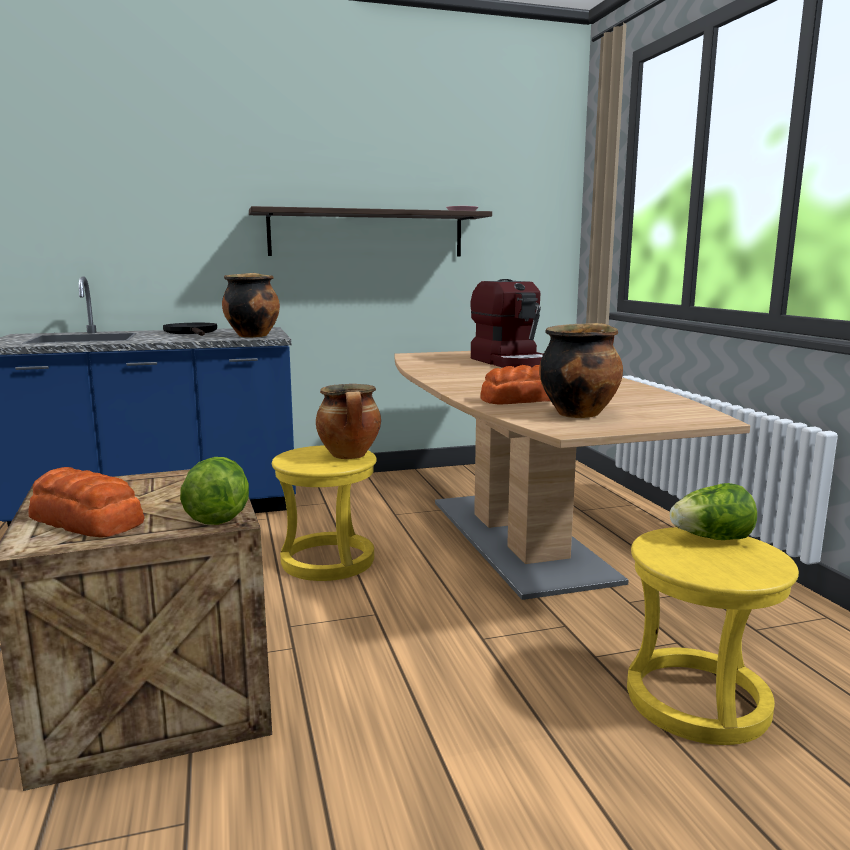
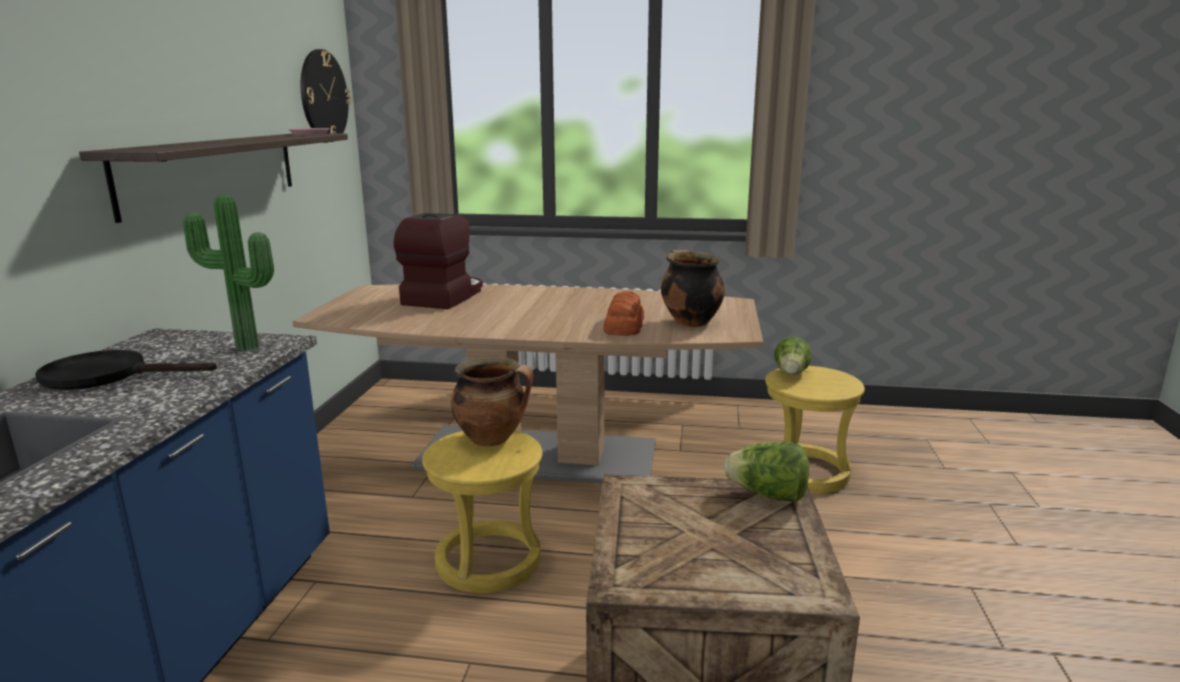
camera: 65 degrees left, 5 degrees up
(87, 521) = (757, 561): bread -> none
(252, 336) = (244, 348): cooking pot -> potted plant
(510, 362) = (443, 297): coffee machine -> coffee machine turned 75 degrees counterclockwise
(528, 185) = (323, 96): none -> wall clock

